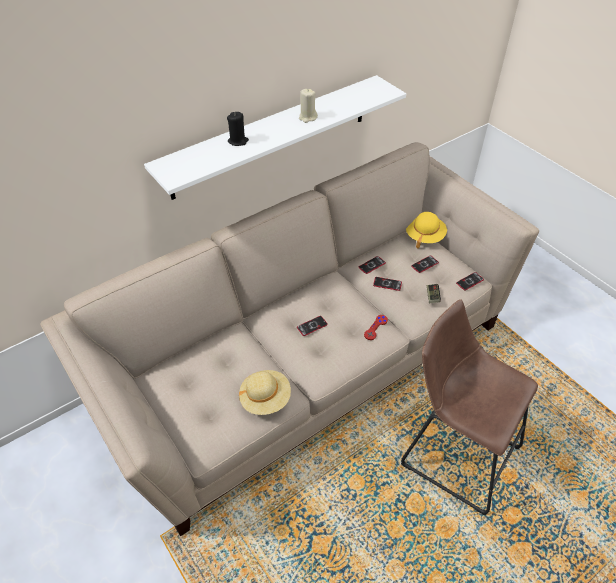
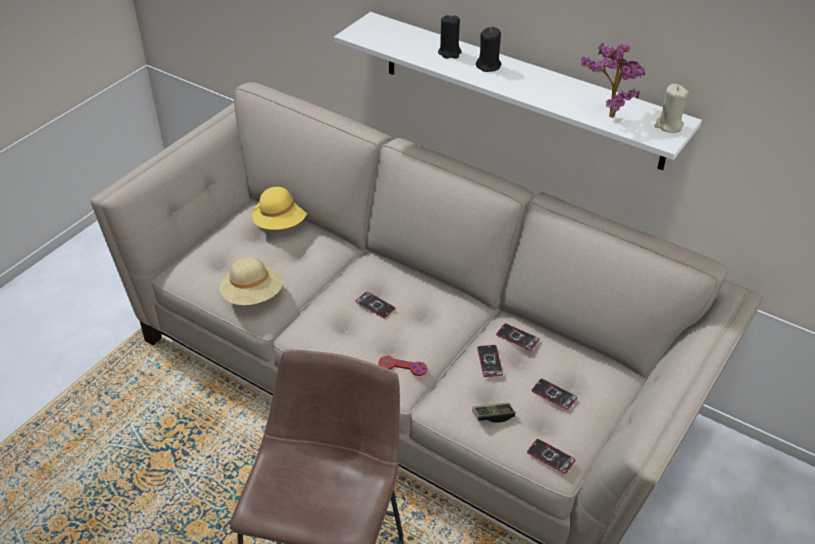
camera: 70 degrees right, 5 degrees down
(268, 129) = (488, 66): none -> black candle
(307, 117) = (538, 87): beige candle -> beige candle (668, 125)
(354, 102) = (607, 114): none -> potted plant
(424, 235) = (621, 384): yellow hat -> yellow hat (281, 222)

